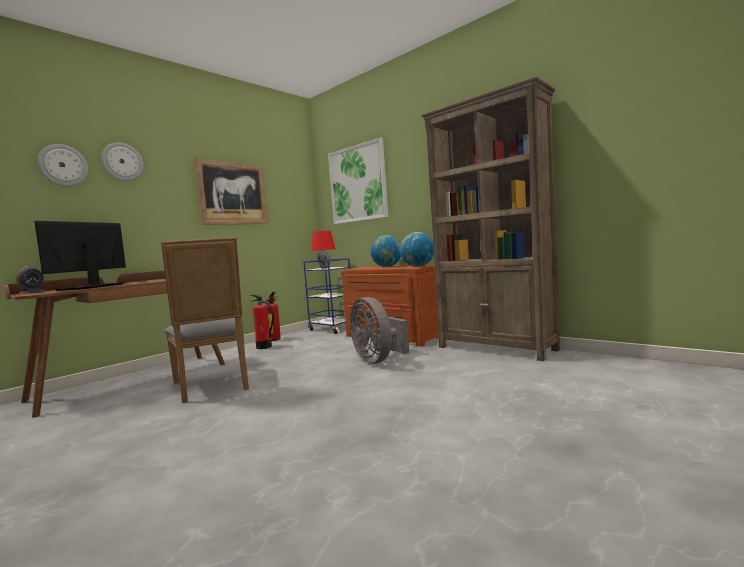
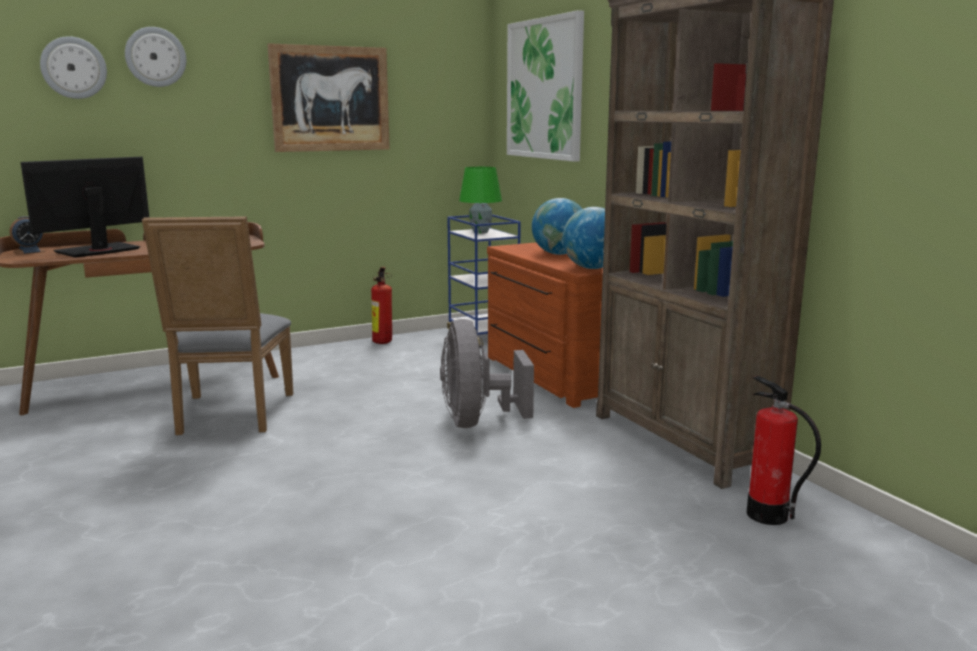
camera: 20 degrees right, 10 degrees up
(264, 347) = (354, 354): fire extinguisher -> fire extinguisher (767, 515)
(324, 268) = (480, 232): red table lamp -> green table lamp

